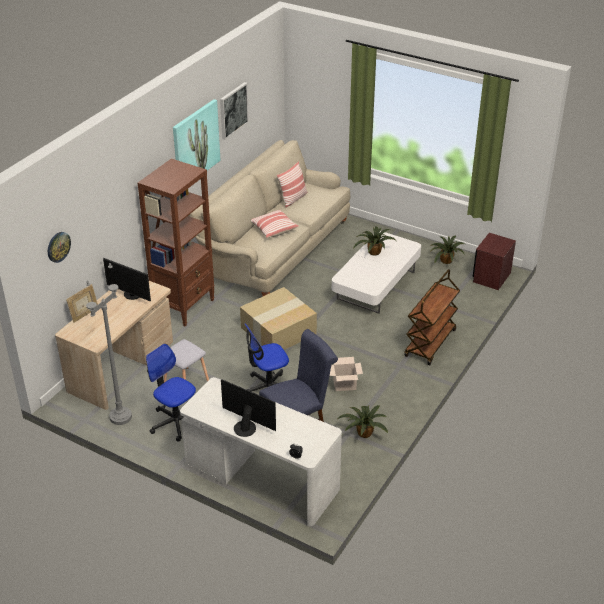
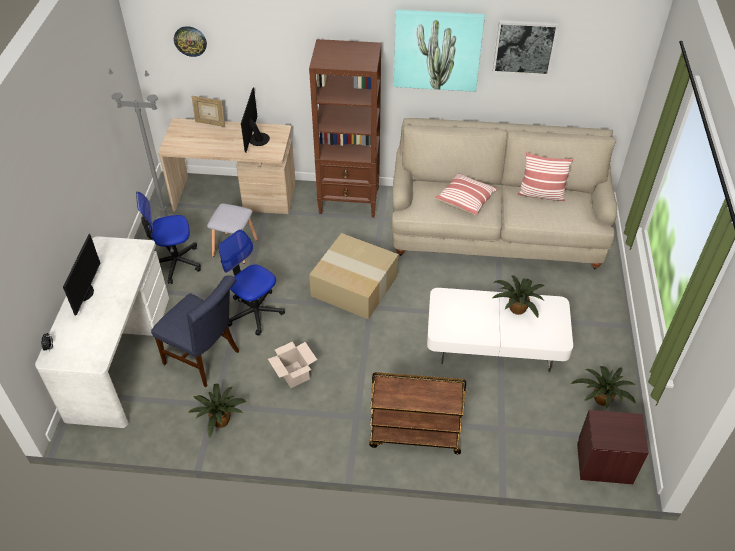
camera: 65 degrees right, 10 degrees up
(175, 422) = (175, 262): office chair -> office chair turned 120 degrees counterclockwise

